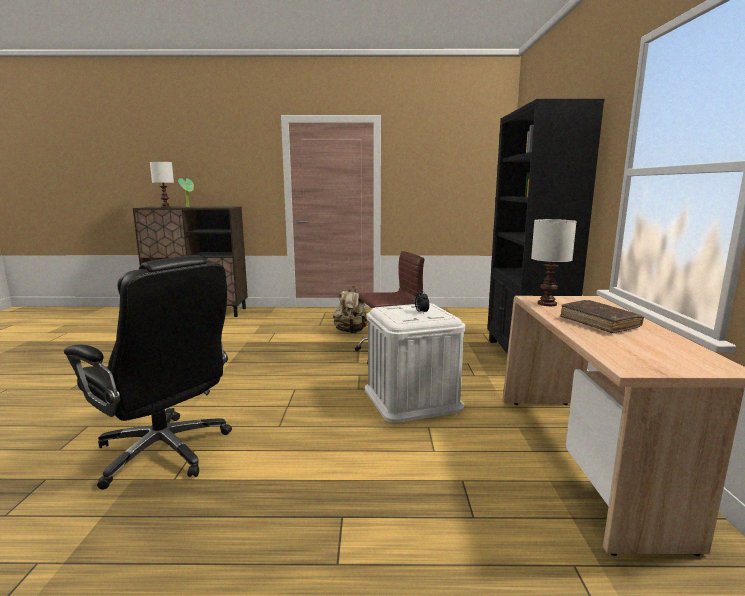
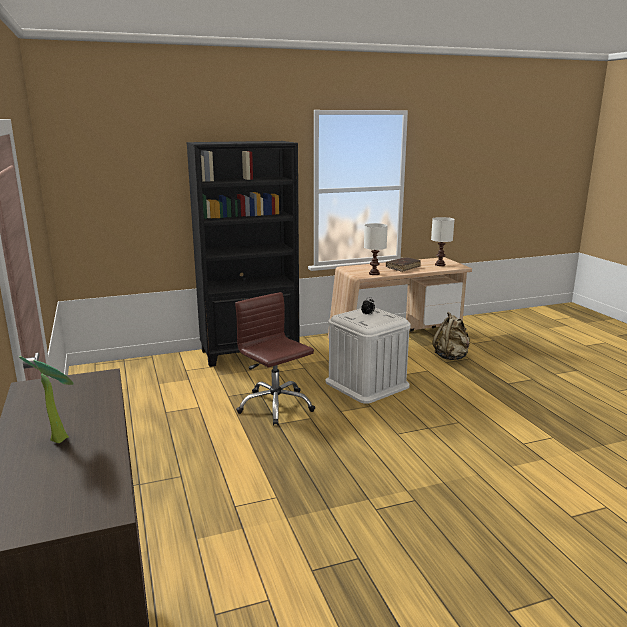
camera: 110 degrees left, 5 degrees up
(165, 207) = (97, 465): white table lamp -> white table lamp (440, 265)
(165, 451) = (540, 454): black office chair -> none
(350, 332) = (207, 443): beige backpack -> beige backpack (451, 357)

